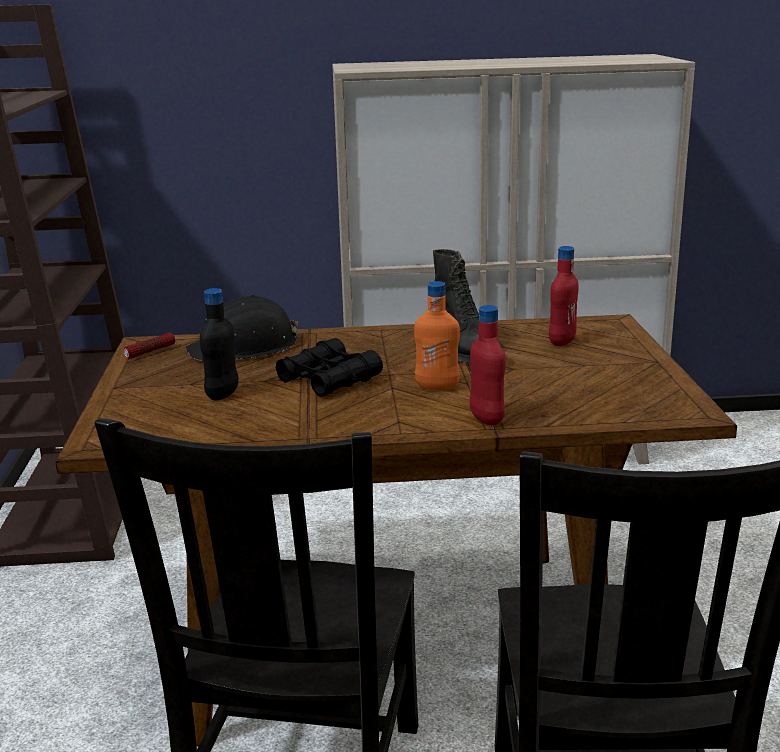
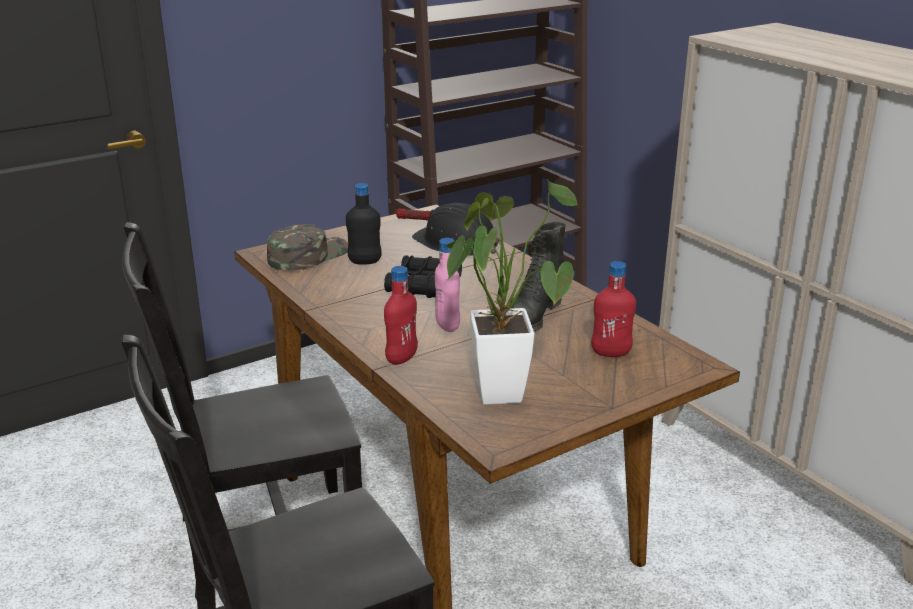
camera: 60 degrees right, 5 degrees up
(152, 419) = (307, 255): none -> green cap
(437, 387) = (447, 326): orange bottle -> pink bottle
(587, 391) = (499, 387): none -> potted plant

